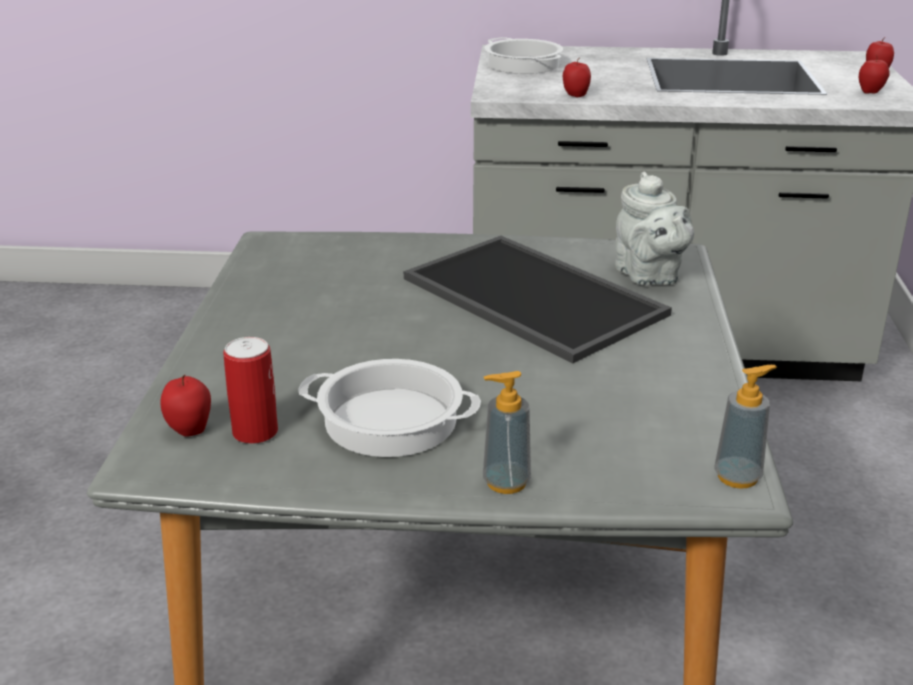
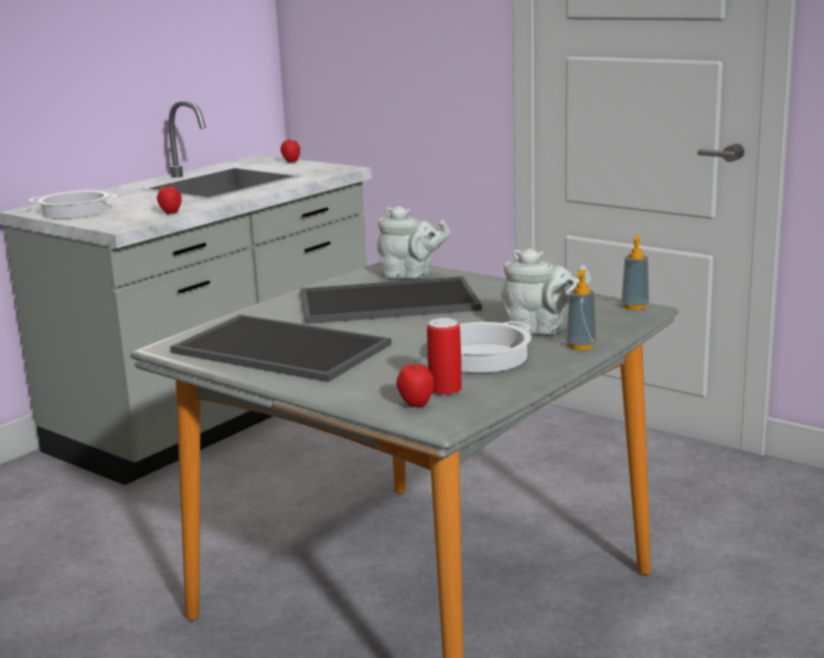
camera: 55 degrees left, 10 degrees down
(307, 293) = (277, 349): none -> tray
(542, 430) = (541, 329): none -> grey teapot
(870, 92) = (317, 169): apple -> none

